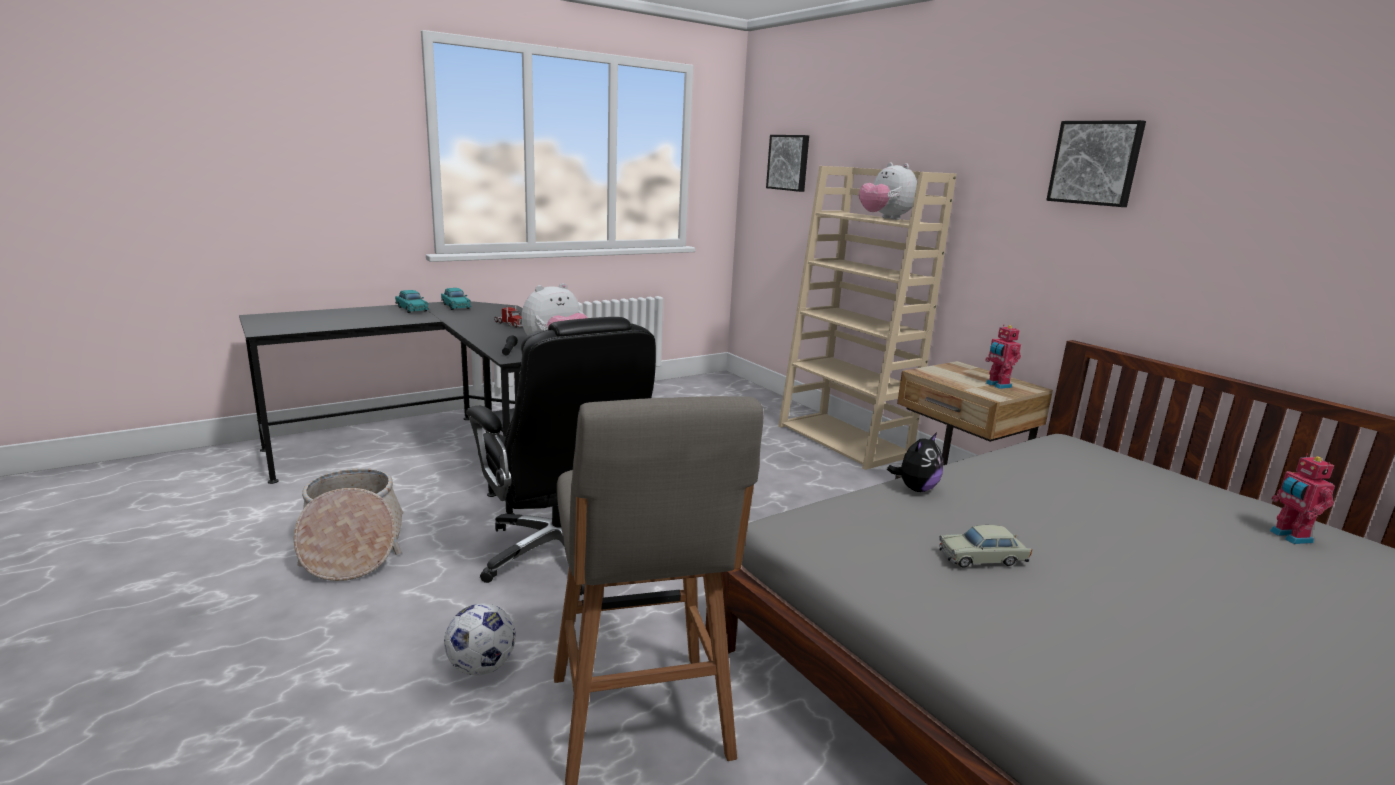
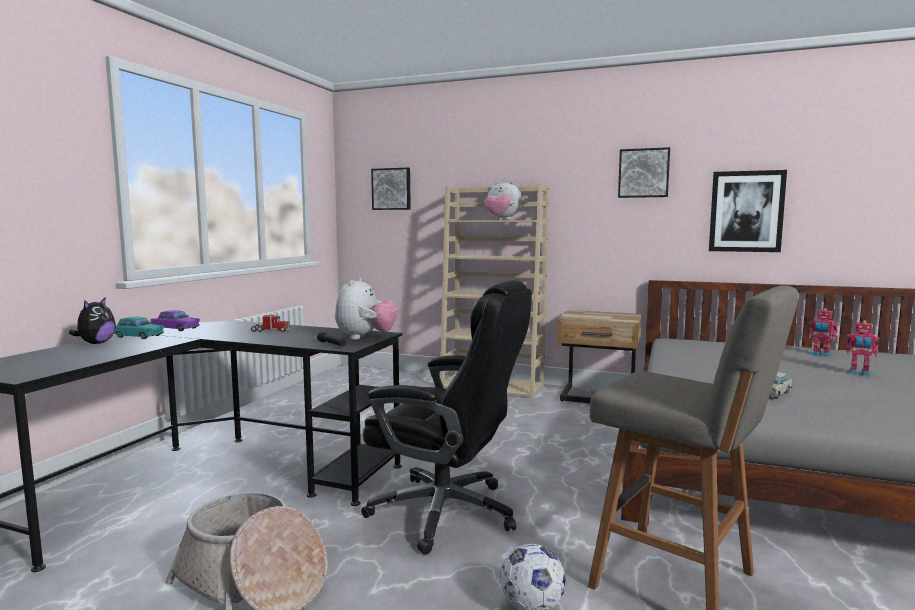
camera: 35 degrees left, 10 degrees down
(455, 306) = (175, 328): turquoise toy car -> purple toy car
(915, 489) = (672, 375): plush toy -> plush toy (96, 343)
(997, 385) = (616, 316): toy robot -> toy robot (859, 373)
(1260, 248) = (746, 211): none -> picture

